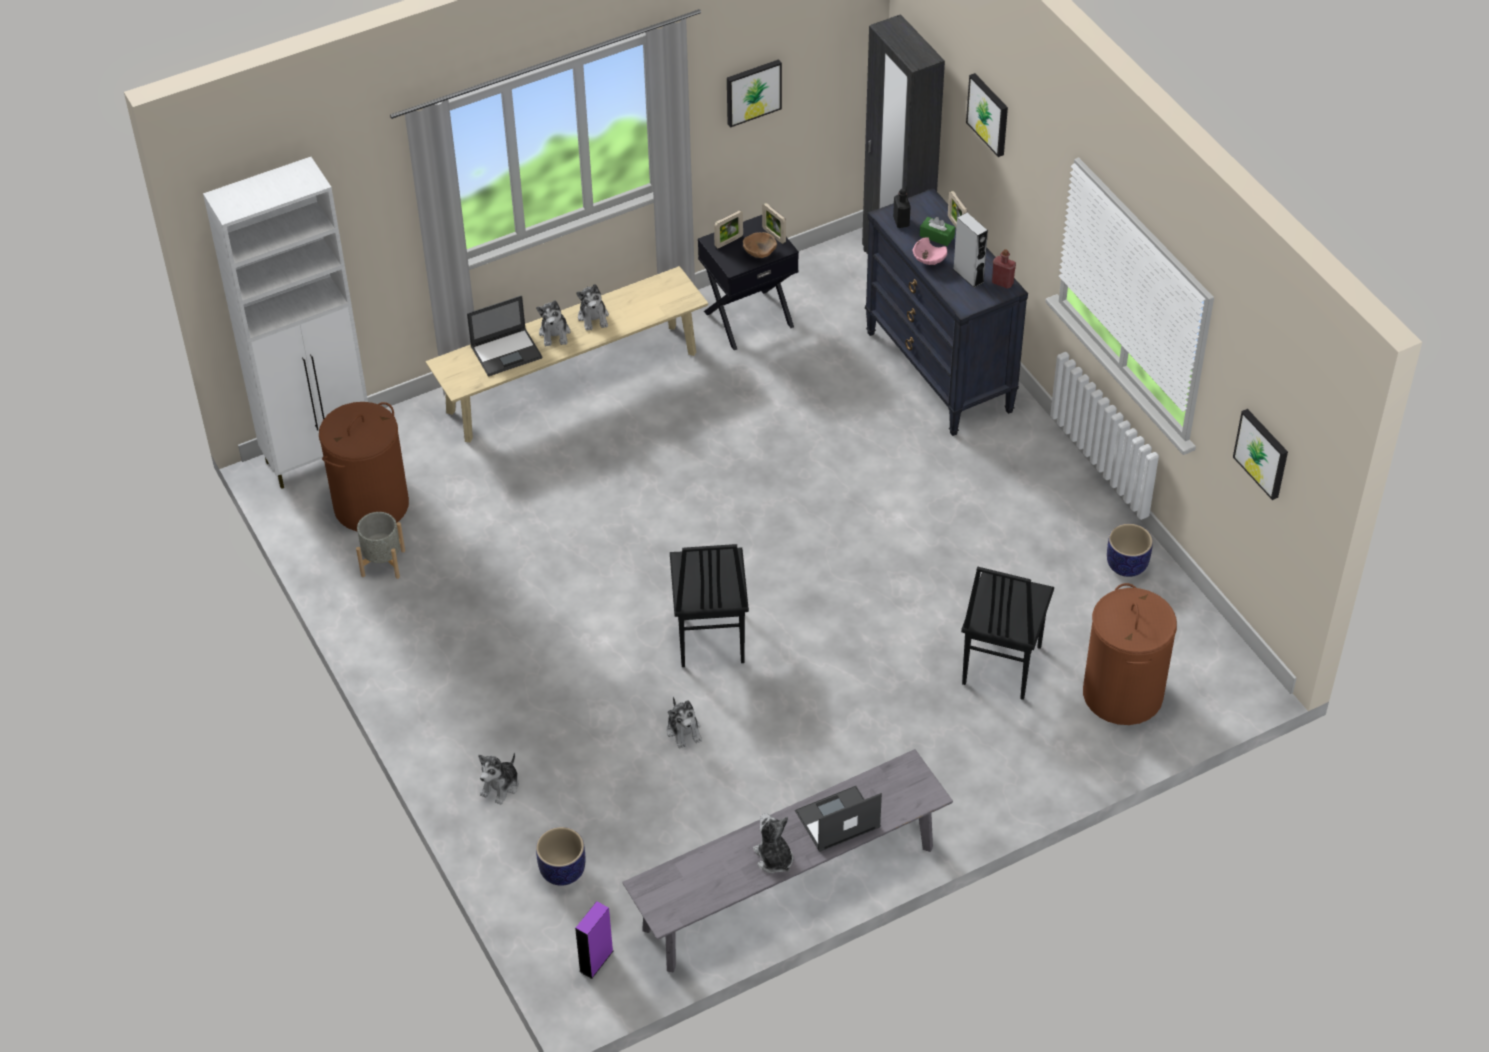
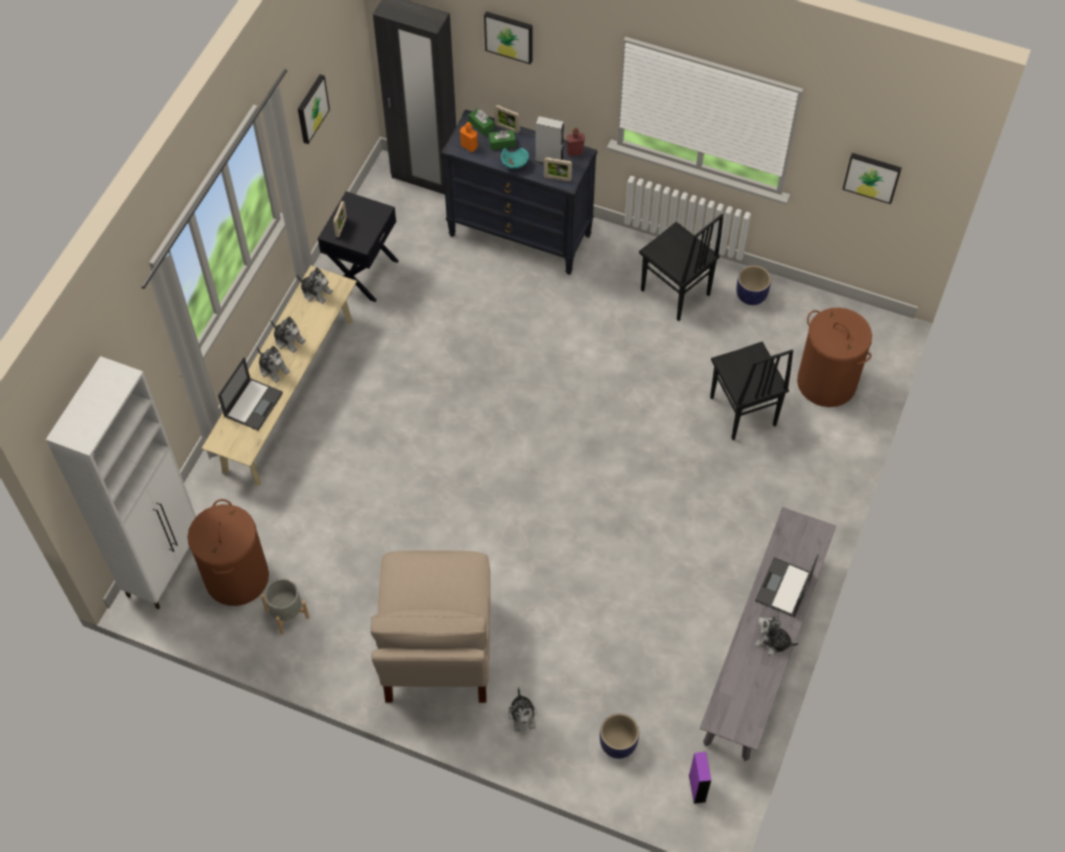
camera: 40 degrees left, 10 degrees up
(481, 680) = (437, 651): none -> beige chair
(684, 731) = (599, 591): plush toy -> plush toy (316, 292)
(709, 638) = (554, 516): black chair -> black chair (675, 293)
(759, 253) = (370, 223): brown bowl -> none
(774, 235) = (367, 205): picture frame -> picture frame (557, 178)
(901, 221) = (469, 146): black bottle -> orange bottle
(928, 261) = (514, 165): pink bowl -> turquoise bowl
(933, 210) = (481, 125): none -> green tissue box

